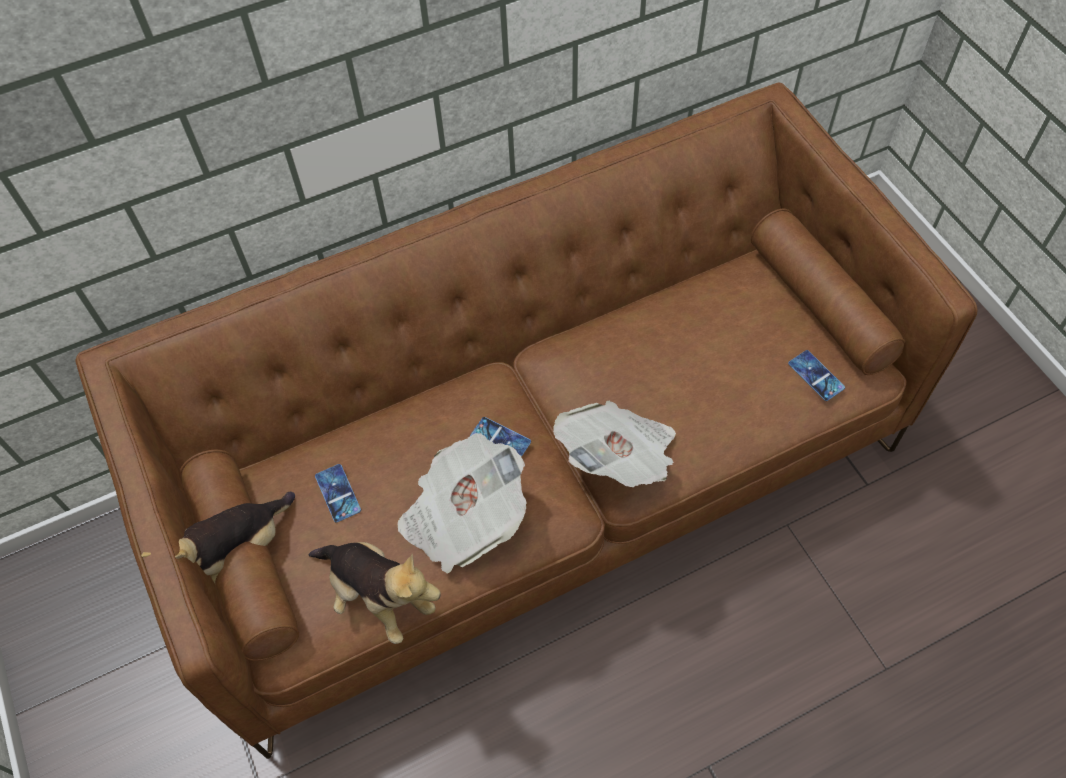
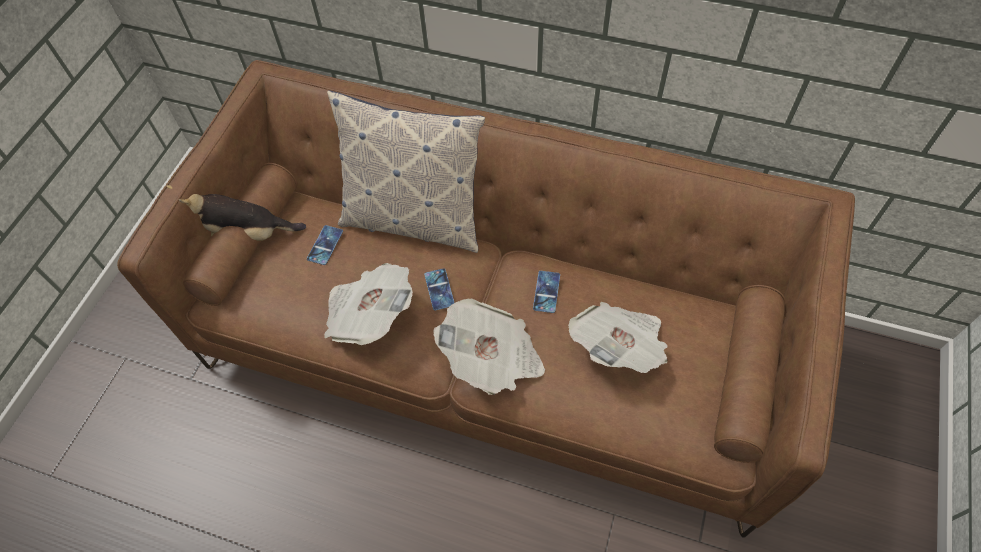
camera: 45 degrees right, 0 degrees up
(378, 597) = (282, 318): plush toy -> none
(396, 399) = (414, 219): none -> pillow
(706, 358) = (619, 347): none -> newspaper
(816, 375) = (681, 422): phone -> phone (546, 292)

